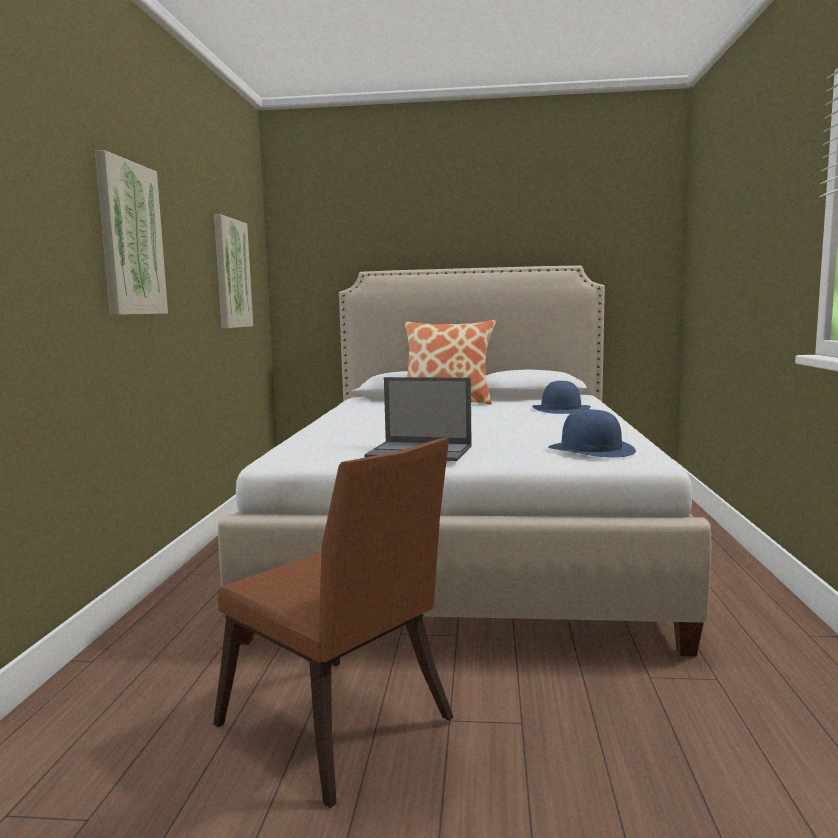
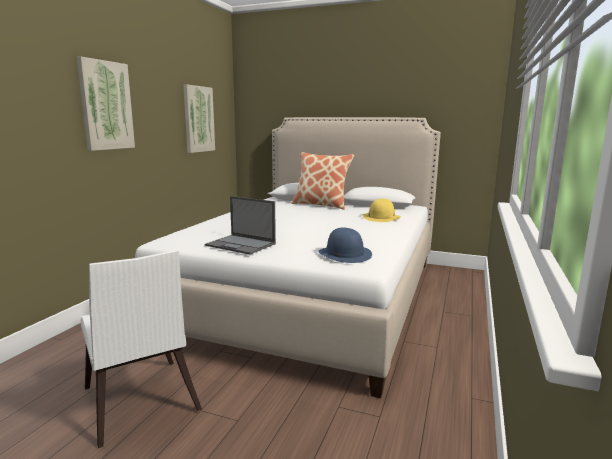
camera: 15 degrees right, 5 degrees up
(341, 731) = (140, 404): brown chair -> white chair
(560, 409) = (381, 217): blue hat -> yellow hat

